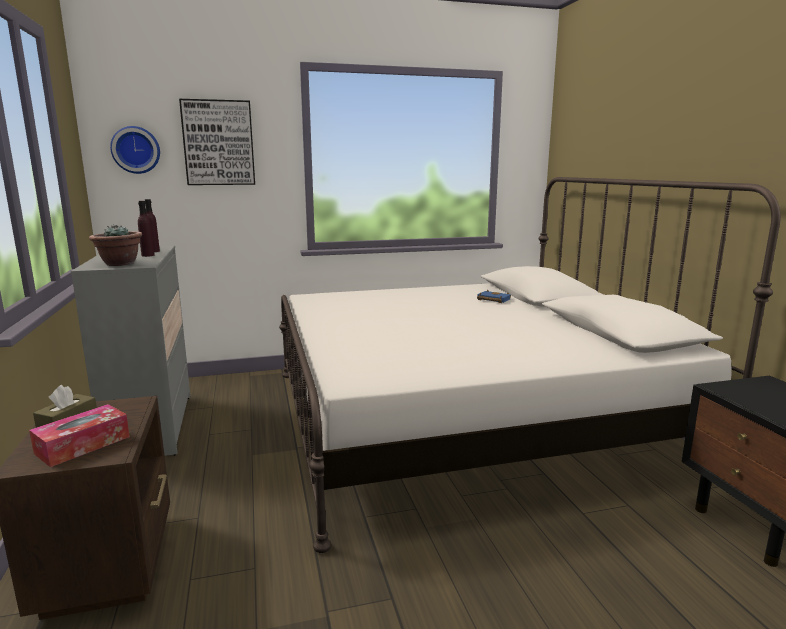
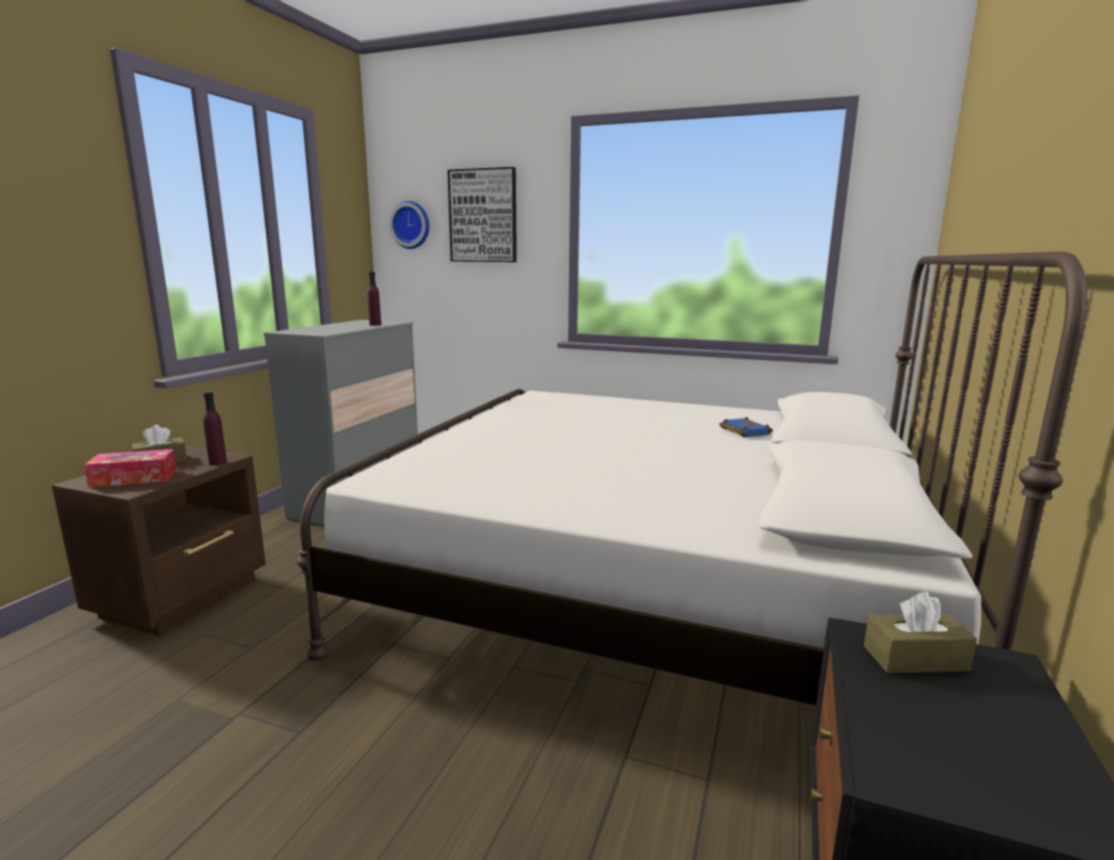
camera: 35 degrees right, 0 degrees up
(119, 264) = (312, 331): potted plant -> none
(148, 255) = (357, 327): purple bottle -> purple bottle (218, 462)
(746, 390) = (915, 658): none -> brown tissue box

